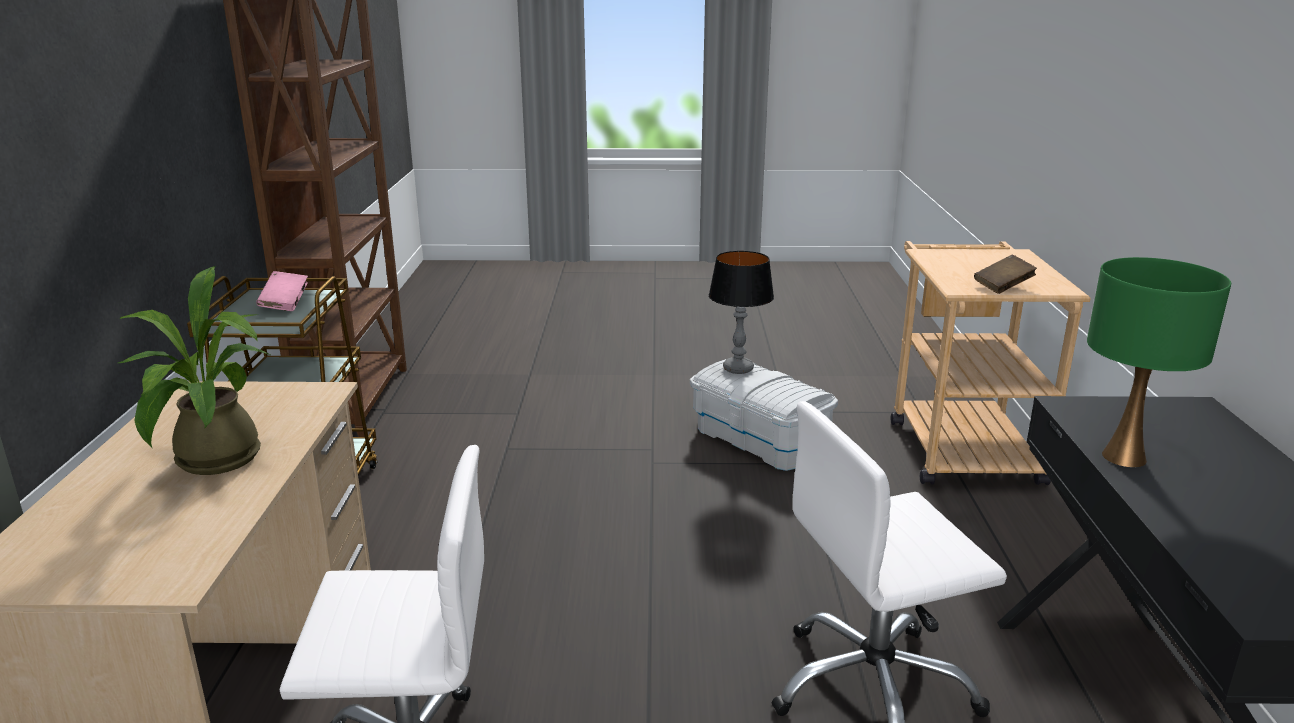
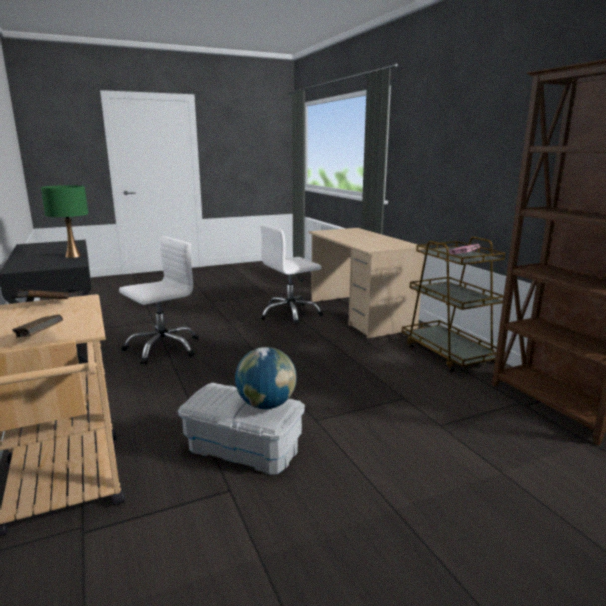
camera: 155 degrees right, 5 degrees down
(211, 463) = (358, 239): potted plant -> none
(737, 368) = (266, 405): table lamp -> globe
(963, 249) = (39, 338): none -> brown book

